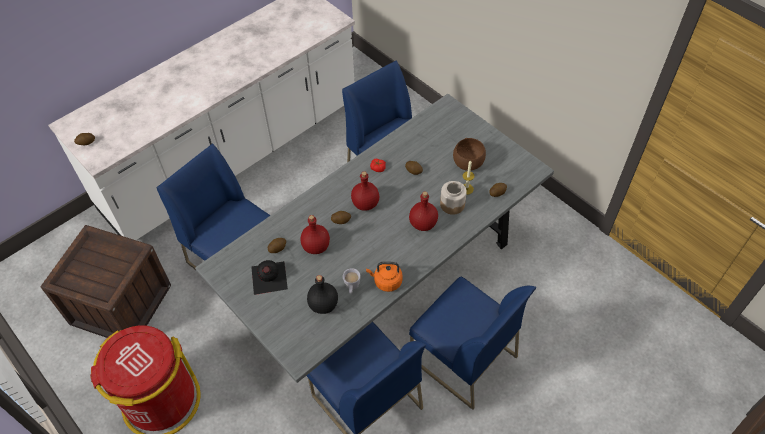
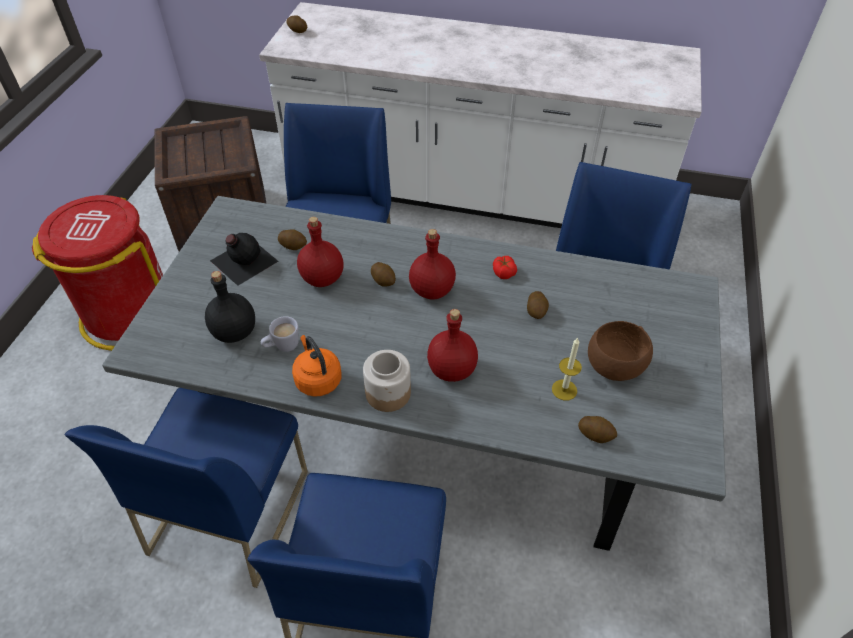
camera: 55 degrees right, 5 degrees down
(452, 204) = (518, 386): jar -> jar (388, 393)

